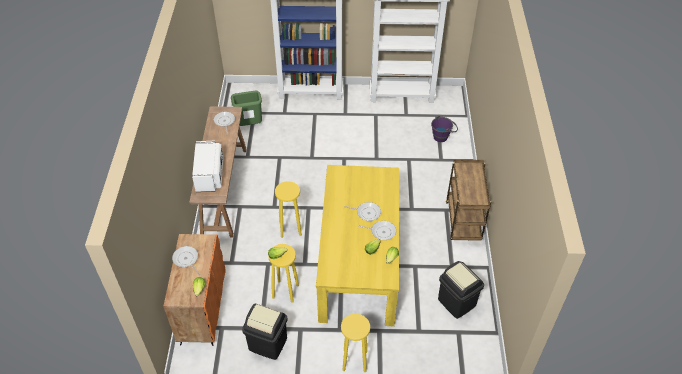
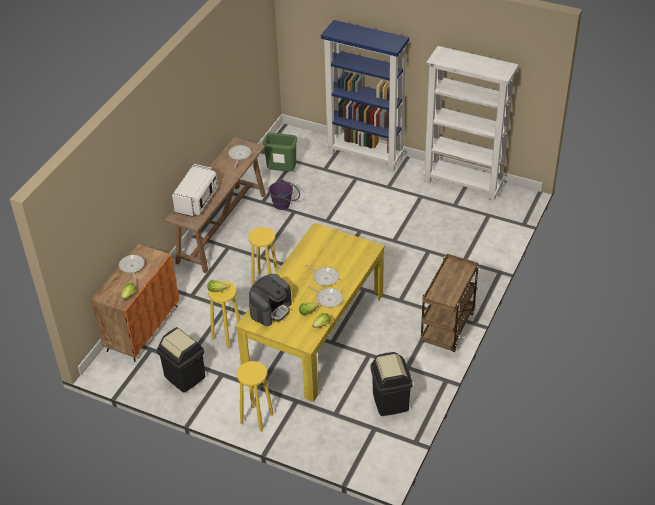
camera: 25 degrees right, 5 degrees down
(338, 258) = (270, 309): none -> coffee machine
(443, 136) = (481, 238): purple bucket -> purple bucket (285, 204)

